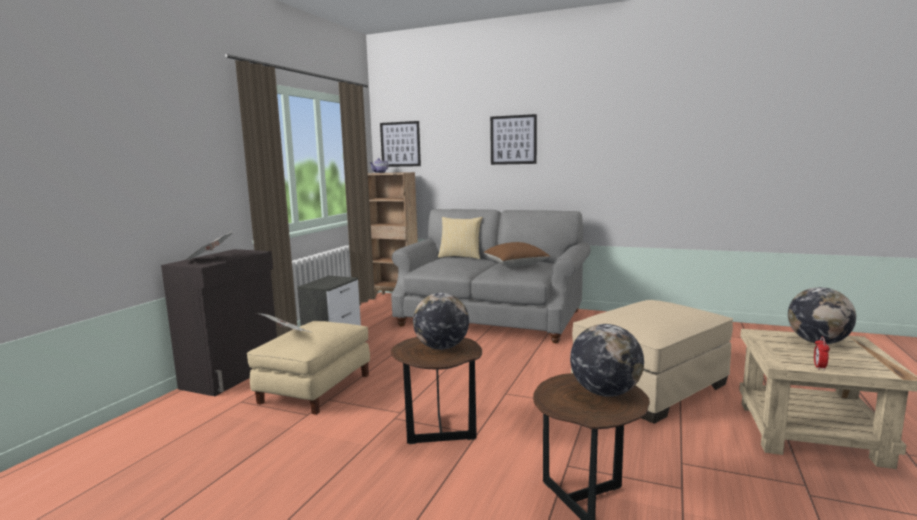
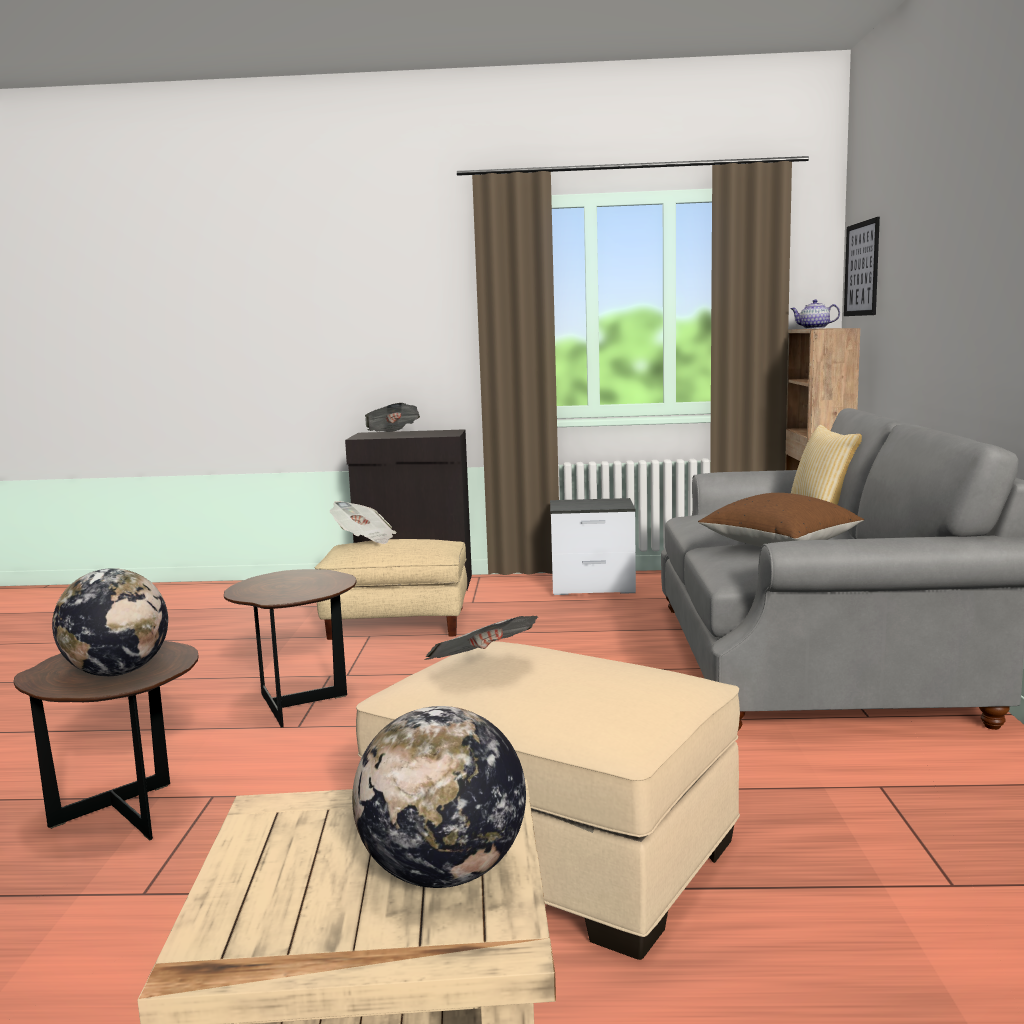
camera: 70 degrees right, 0 degrees up
(441, 347) = (295, 586): globe -> none
(513, 140) = (971, 248): picture -> none
(641, 319) = (481, 669): none -> newspaper
(819, 367) = (242, 853): alarm clock -> none

